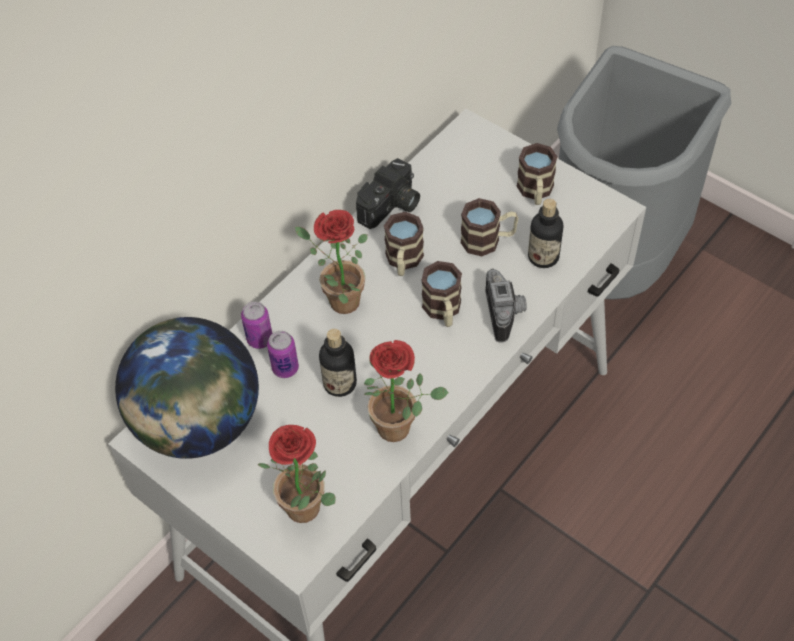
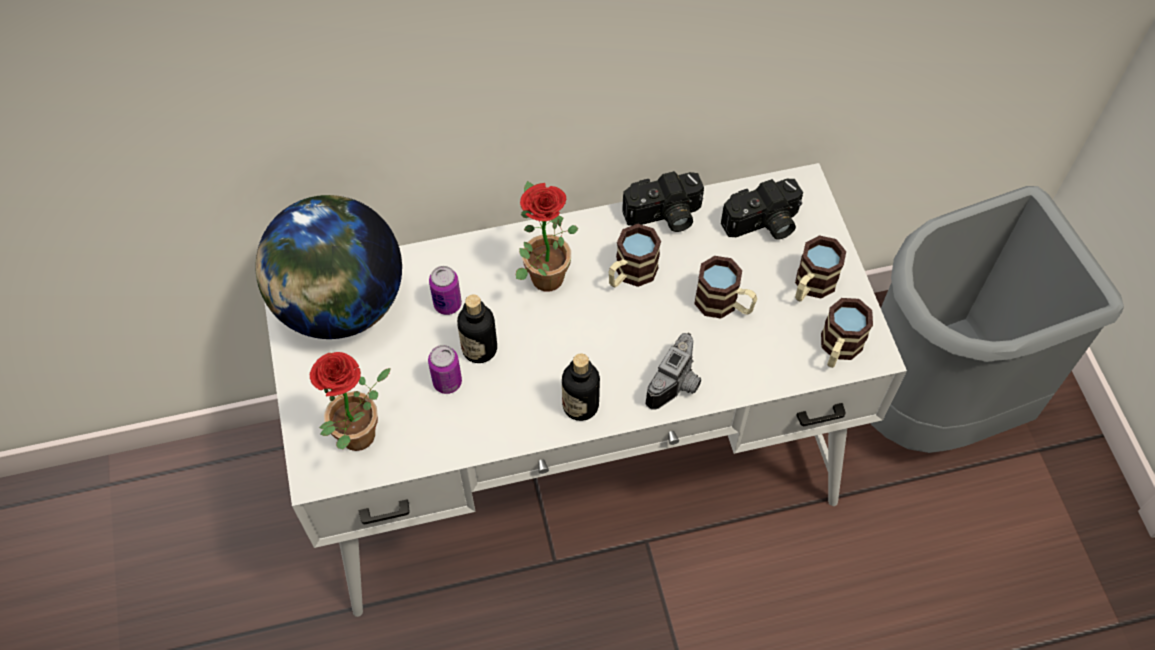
camera: 35 degrees right, 5 degrees up
(260, 339) = (449, 264): can -> can (447, 382)
(401, 427) = (495, 423): potted plant -> none
(443, 311) = (624, 344): mug -> mug (838, 349)
(466, 171) = (763, 225): none -> camera
(543, 257) = (760, 354): bottle -> bottle (580, 405)

